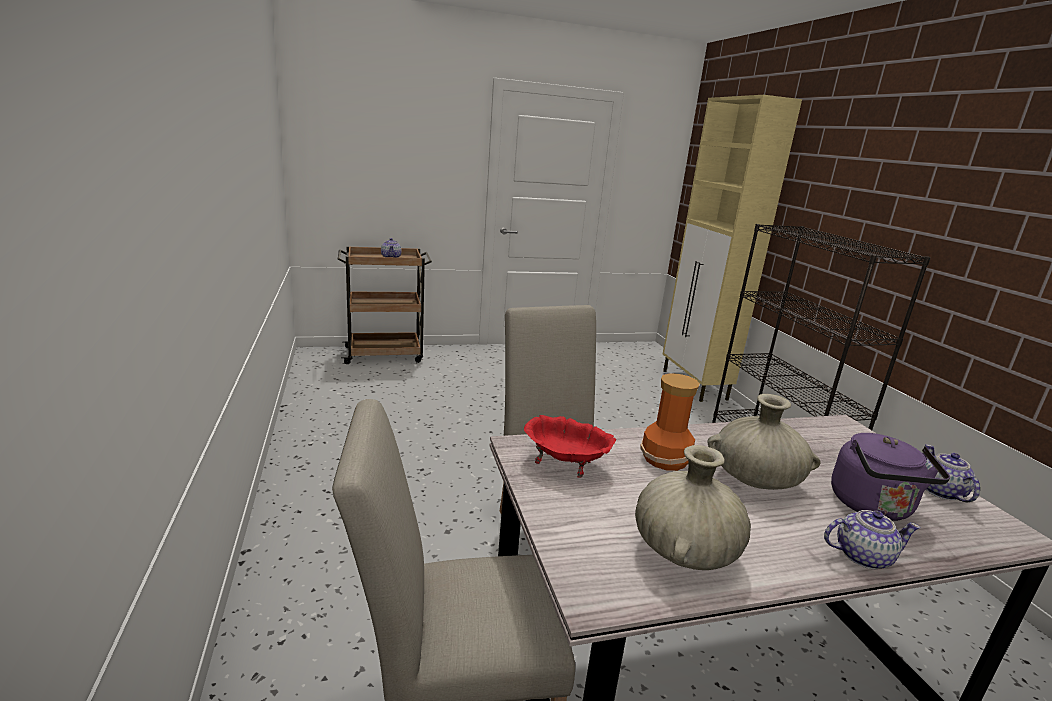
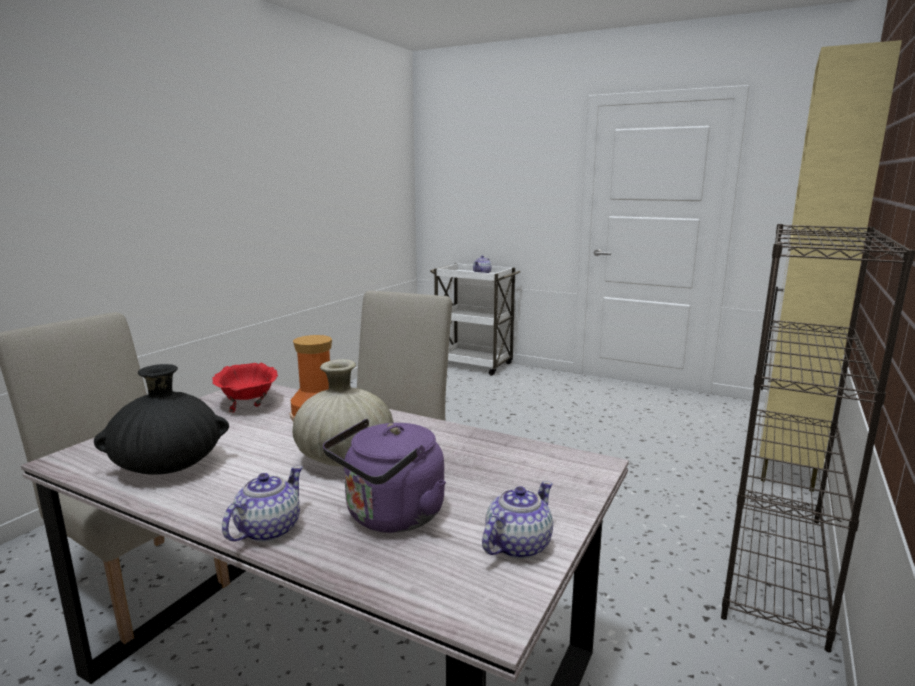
camera: 45 degrees right, 5 degrees down
(385, 354) = (474, 365): brown cart -> white cart
(684, 551) = (168, 466): beige vase -> black vase
(861, 556) = (267, 530): teapot -> teapot turned 105 degrees counterclockwise

